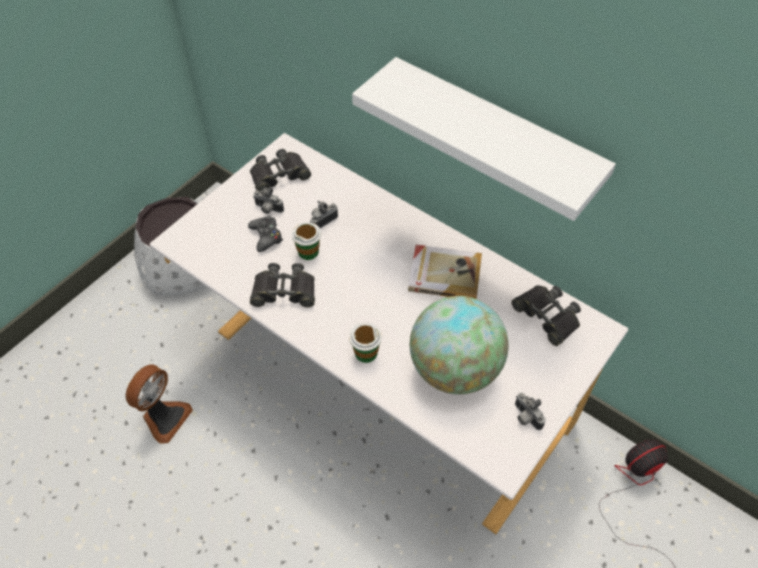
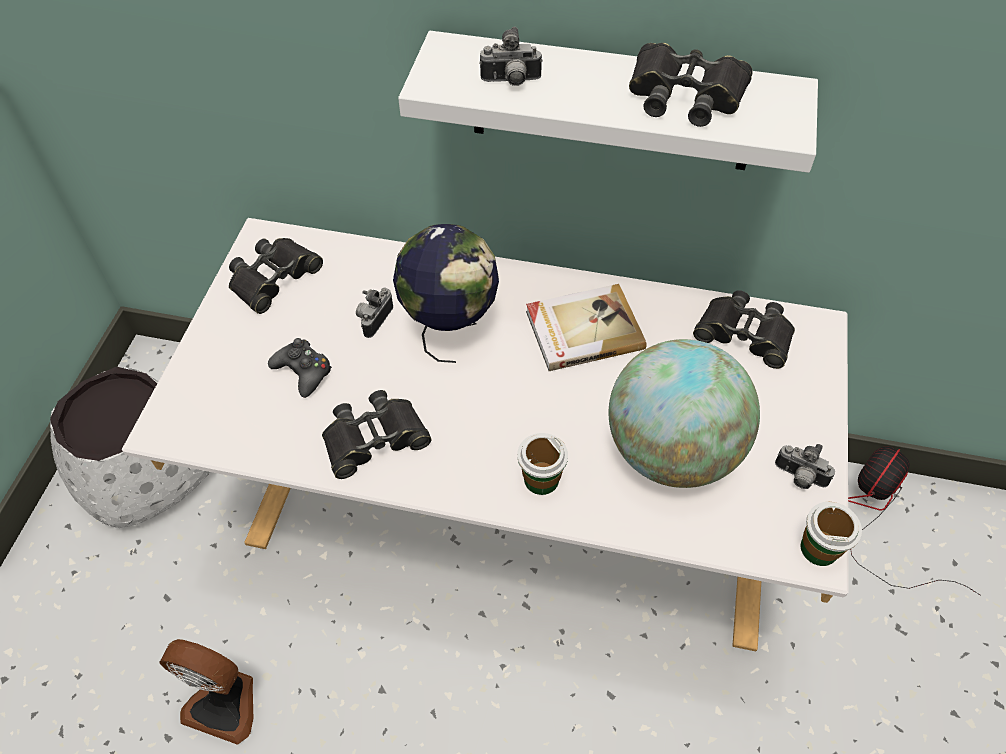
camera: 25 degrees left, 0 degrees up
(164, 417) = (225, 702): fan -> fan turned 105 degrees clockwise
(268, 209) = (284, 332): camera -> camera (511, 82)
(308, 251) = (378, 369): cup -> cup (819, 548)
(364, 243) = (450, 328): none -> globe
(521, 146) = (685, 95): none -> black binoculars

